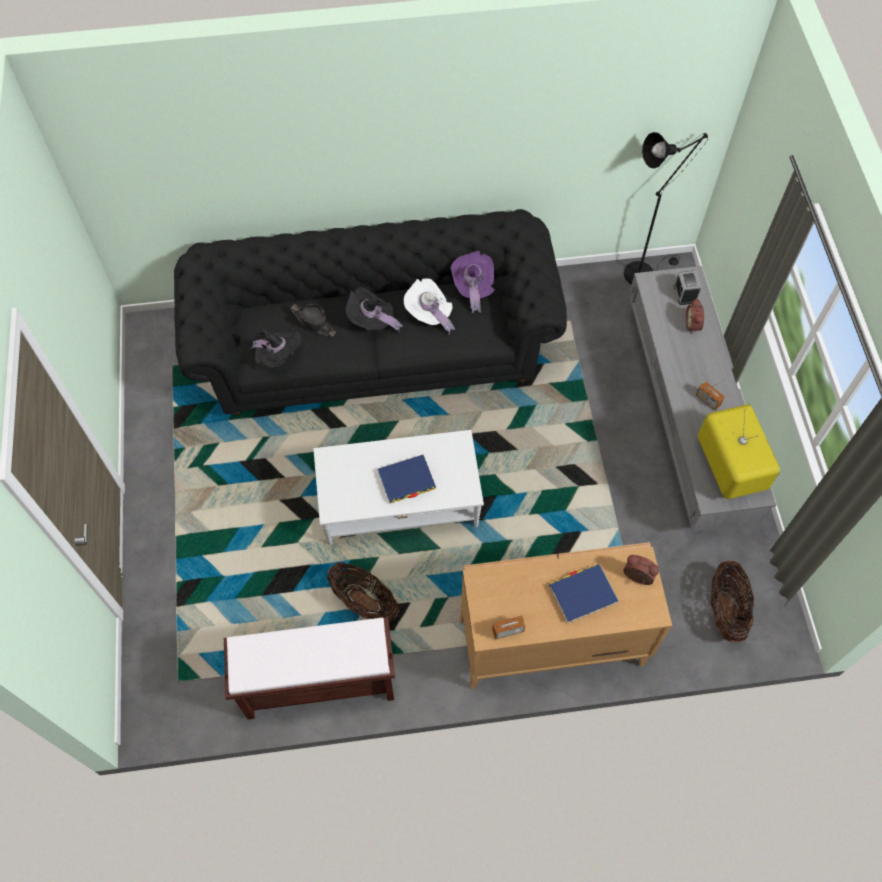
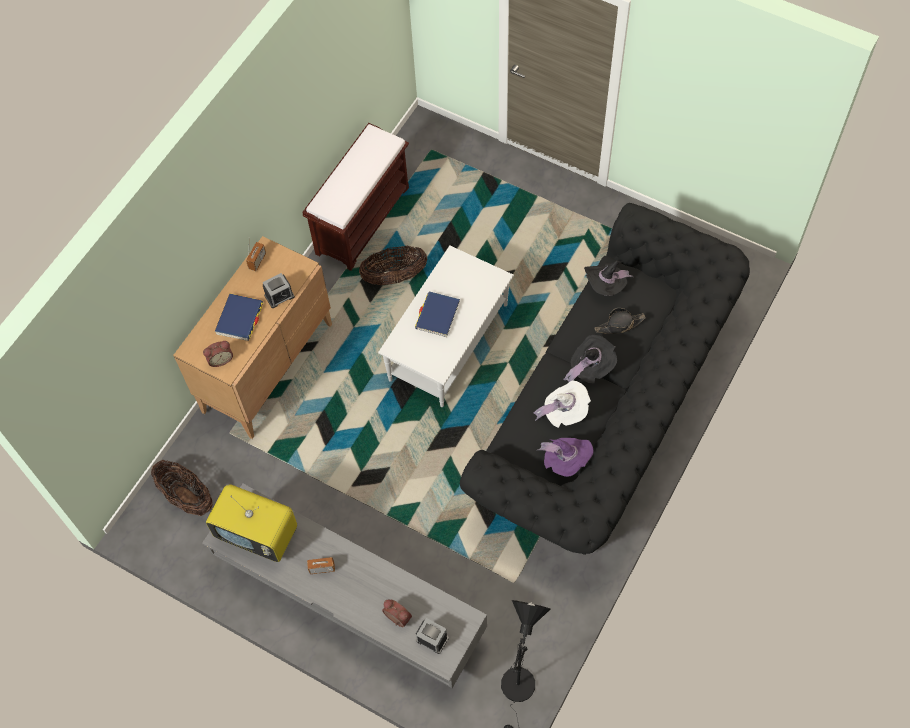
camera: 130 degrees right, 0 degrees up
(528, 577) = (279, 296): none -> alarm clock

